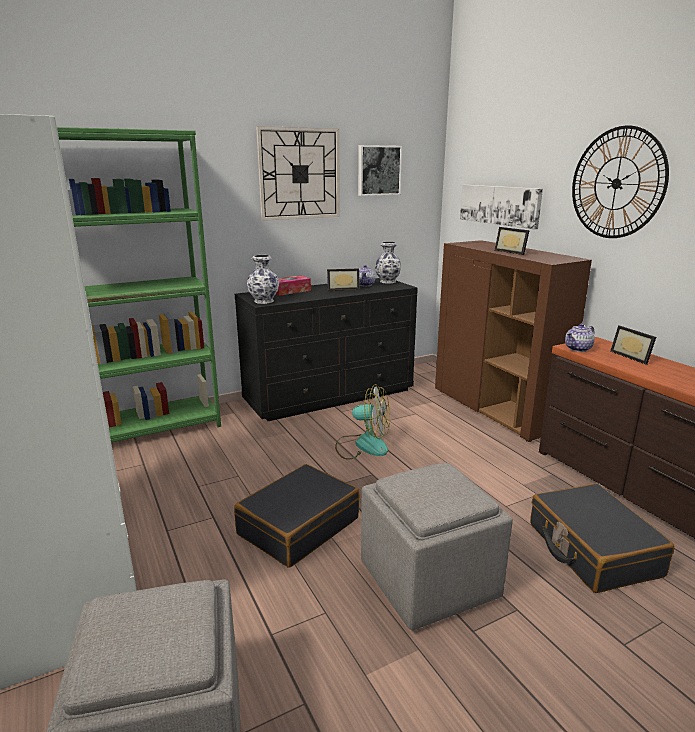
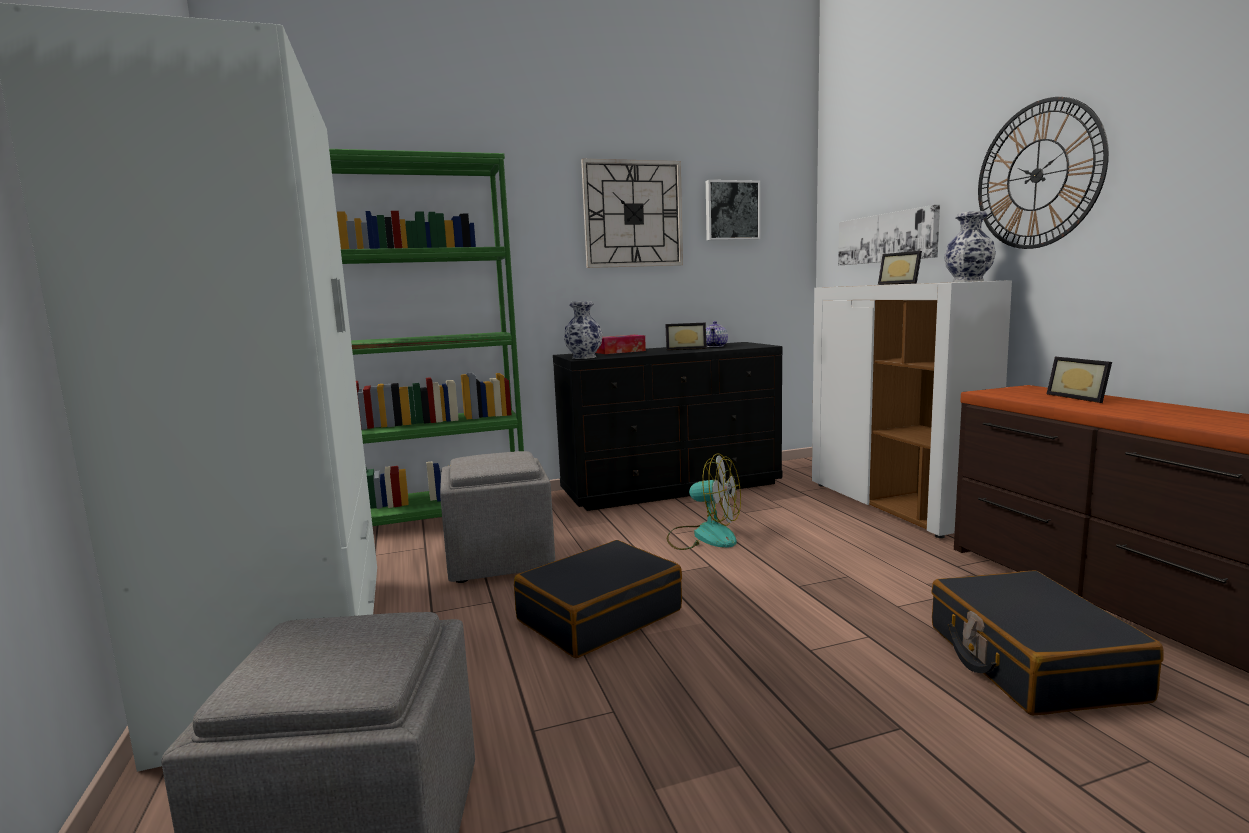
camera: 10 degrees right, 10 degrees down
(387, 281) = (745, 343): vase -> vase (967, 281)
(430, 581) = (771, 685): grey ottoman -> grey ottoman (501, 560)
(496, 410) = (895, 505): brown cabinet -> white cabinet
(578, 349) = (999, 393): teapot -> none

